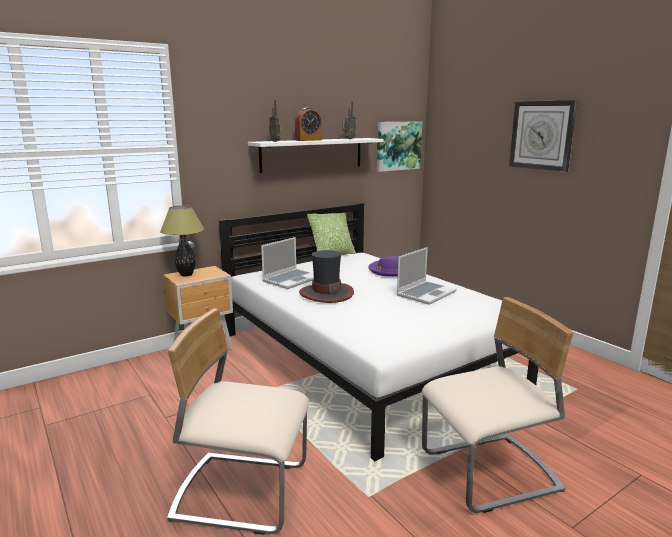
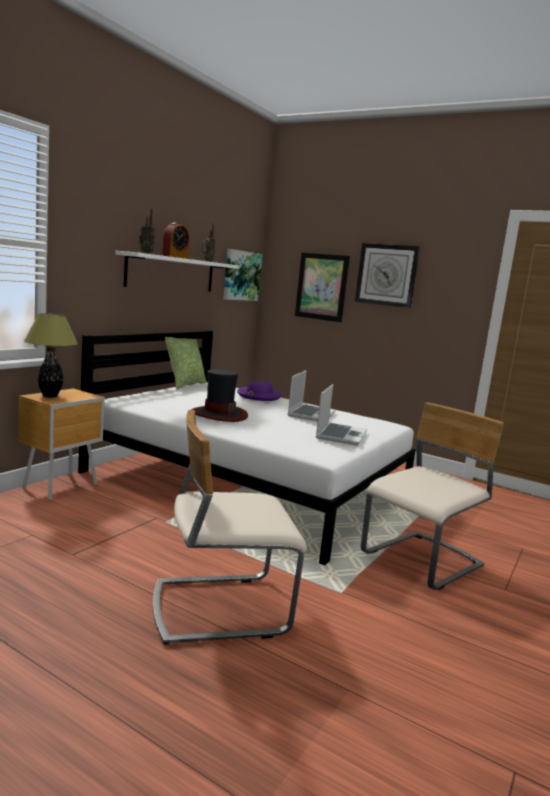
camera: 25 degrees left, 5 degrees down
(291, 279) = (167, 403): laptop -> laptop (340, 435)
(478, 151) = (321, 286): none -> picture

